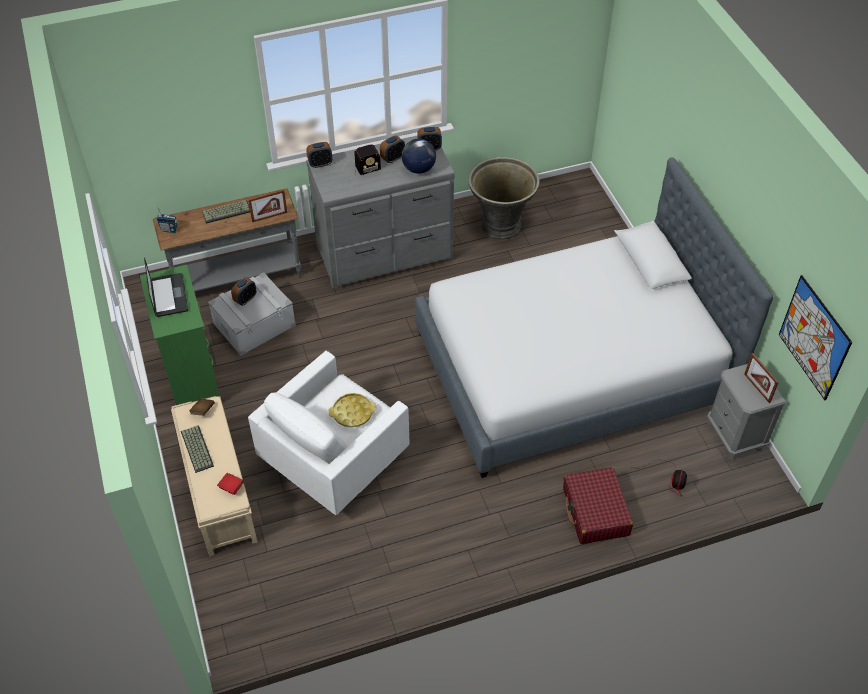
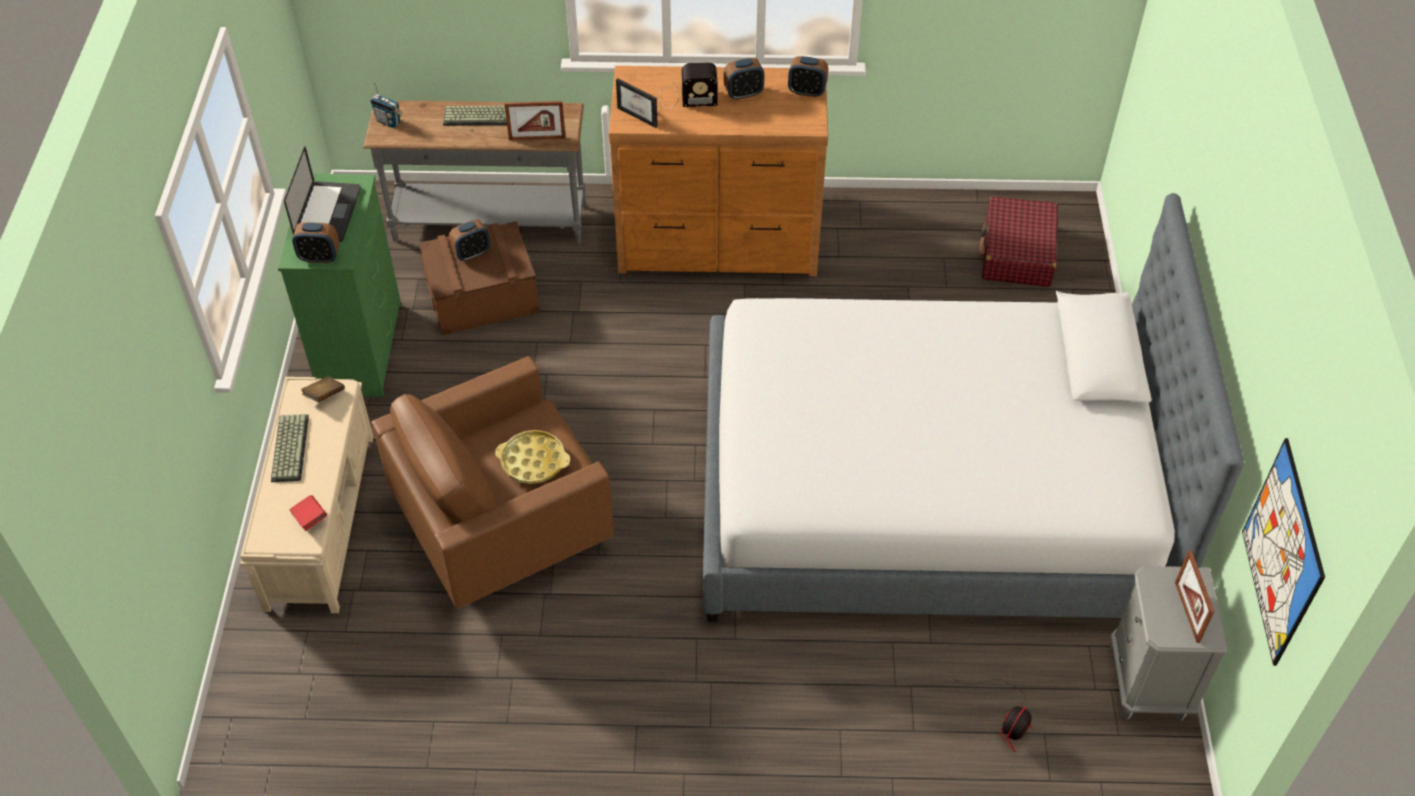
camera: 20 degrees right, 0 degrees up
(254, 324) = (482, 295): grey storage box -> brown storage box
(320, 164) = (632, 76): alarm clock -> alarm clock (319, 257)
(335, 460) = (504, 527): white armchair -> brown armchair
(337, 186) = (641, 115): none -> picture frame
(385, 254) = (719, 243): grey dresser -> brown dresser
(418, 169) = (775, 118): globe -> none
(501, 225) = (914, 244): grey planter -> none
(595, 512) = (862, 731): red suitcase -> red suitcase (1017, 253)

